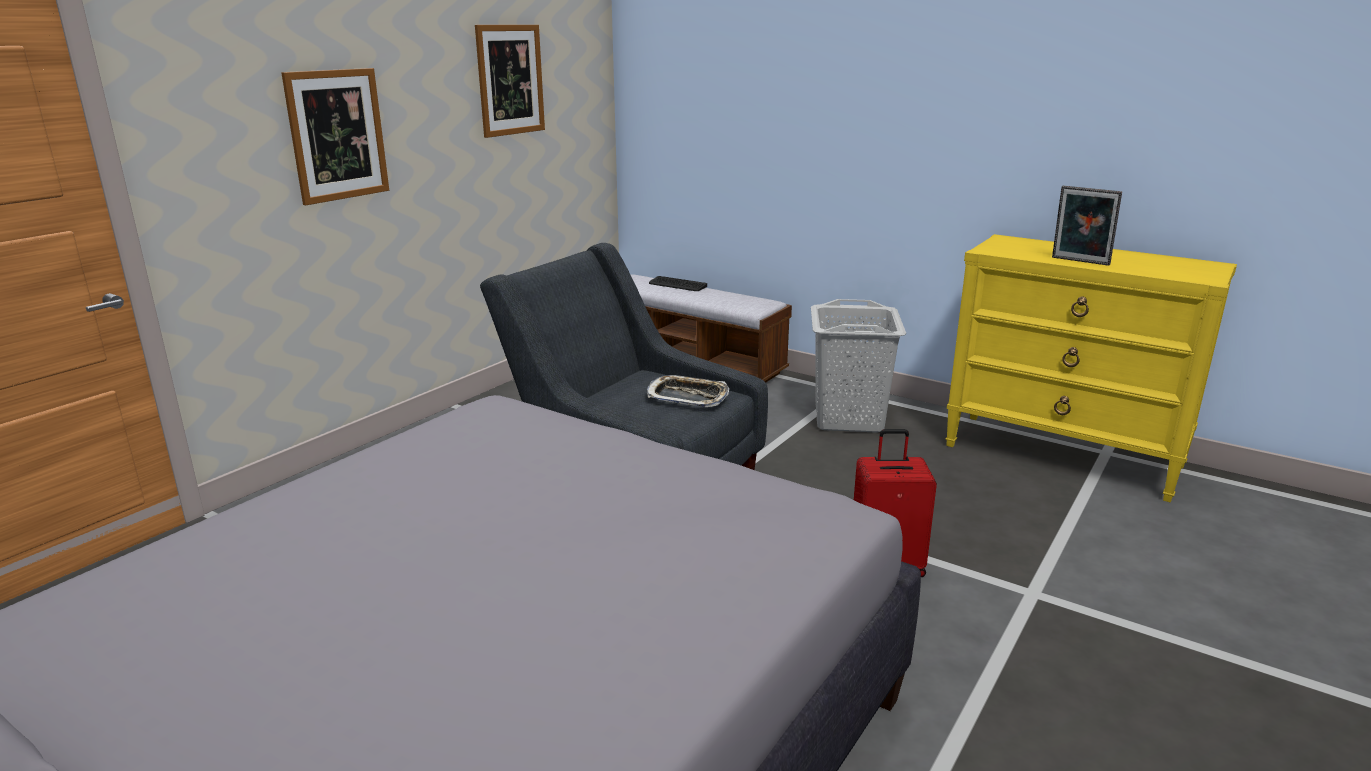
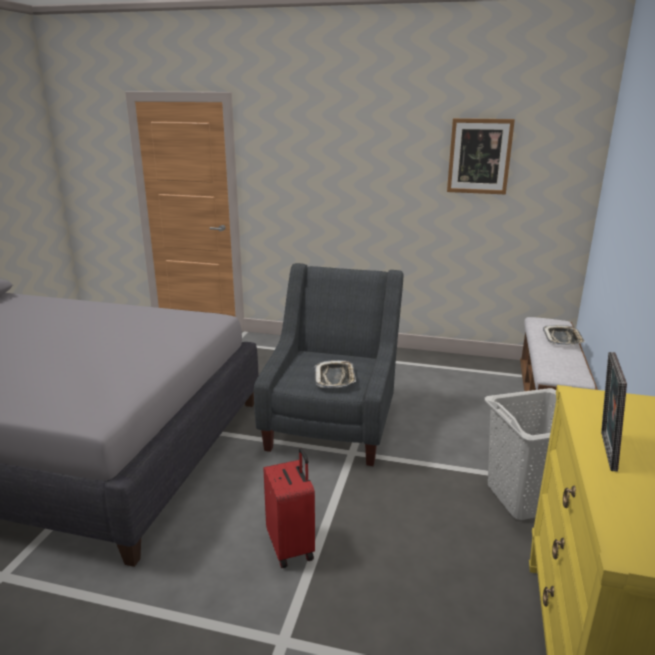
camera: 70 degrees right, 0 degrees up
(337, 135) = (339, 175): picture -> none
(677, 285) = (562, 339): keyboard -> tray

